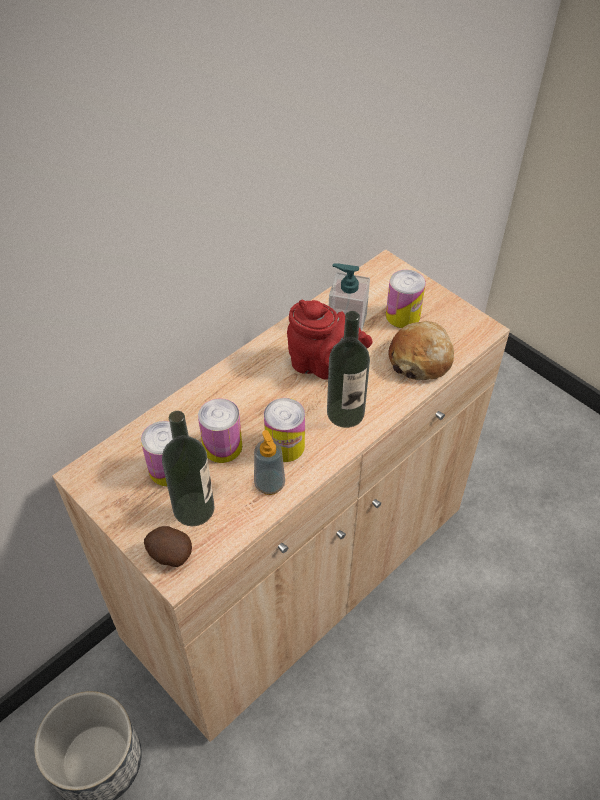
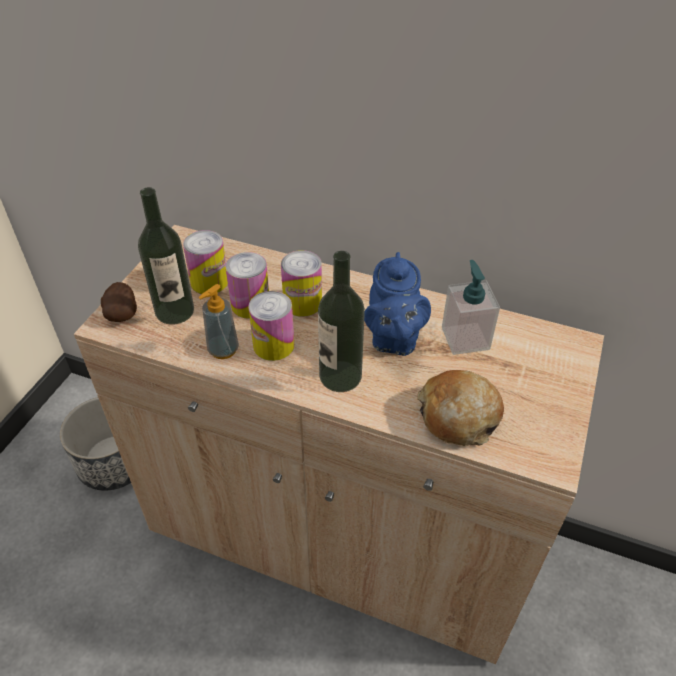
camera: 65 degrees right, 5 degrees down
(323, 365) = (393, 339): red teapot -> blue teapot
(402, 315) = (512, 380): can -> can (302, 303)

